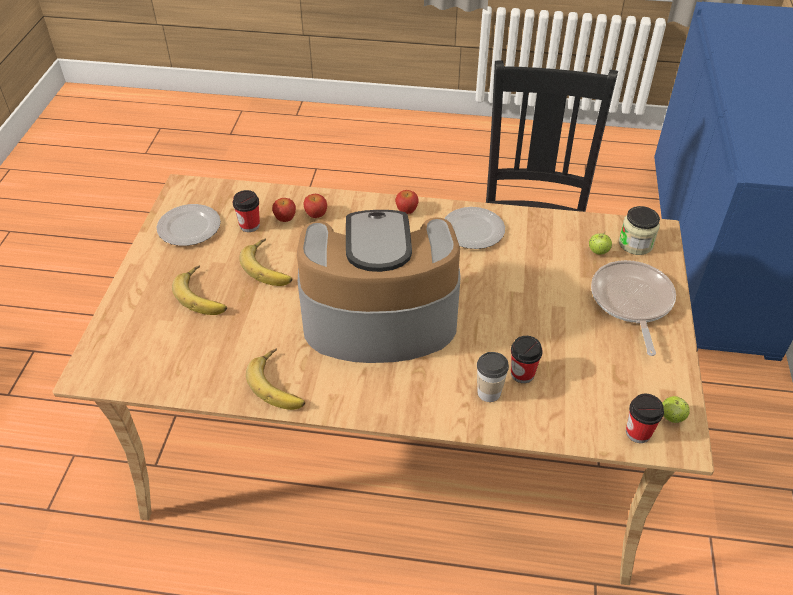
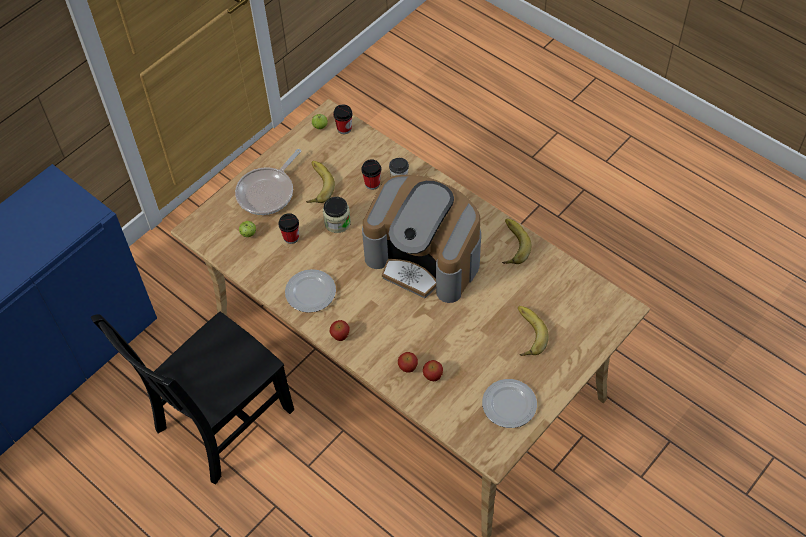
camera: 145 degrees left, 10 degrees up
(249, 225) = (463, 382): cup -> cup (291, 237)
(270, 266) = (469, 335): banana -> banana (316, 185)
(635, 244) = (219, 227): jar -> jar (337, 223)

